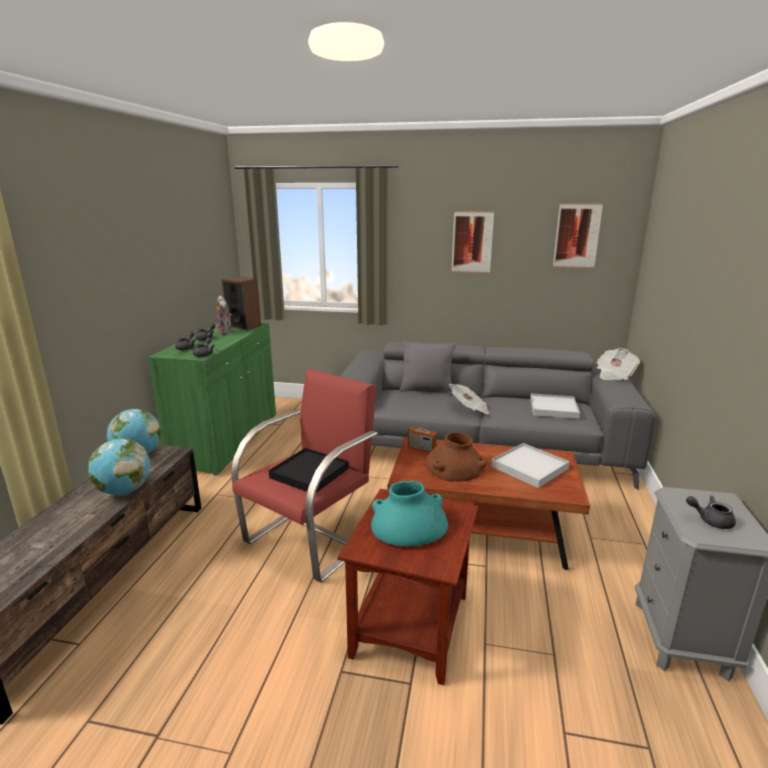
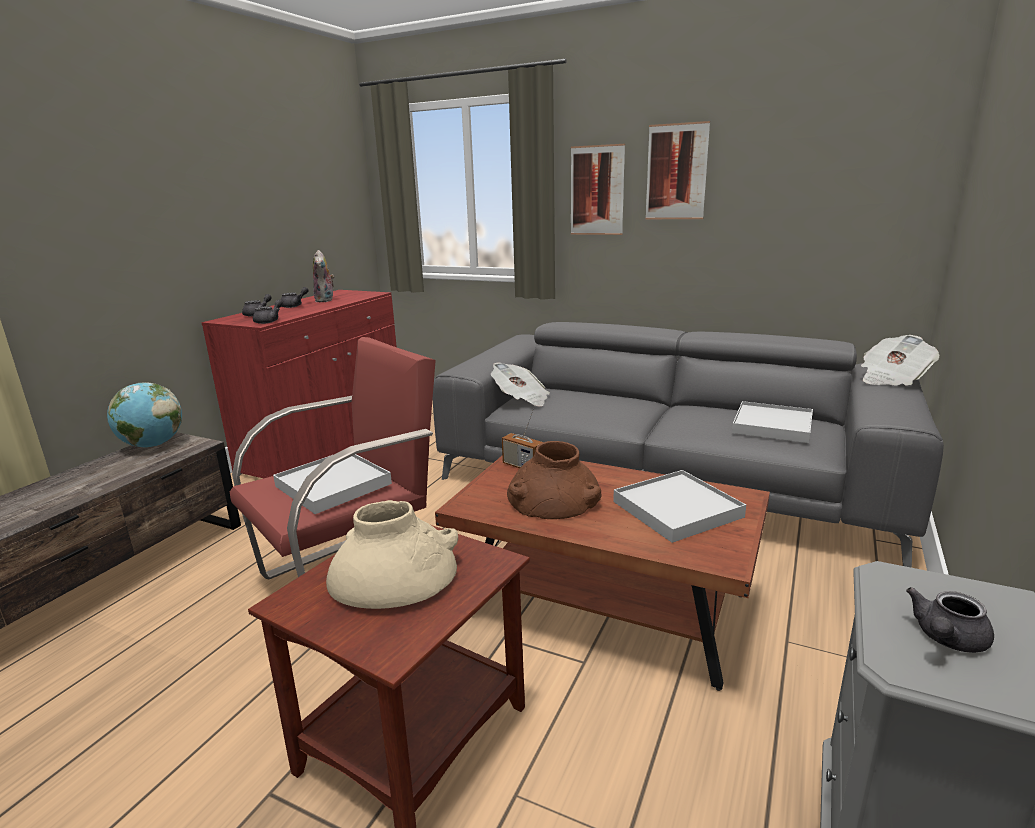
camera: 15 degrees right, 0 degrees up
(124, 491) = (97, 486): globe -> none
(227, 441) = (326, 445): green cabinet -> red cabinet
(244, 326) = (356, 294): speaker -> none
(309, 473) = (333, 485): black tray -> white tray
(408, 525) = (393, 575): turquoise vase -> beige vase
(426, 390) = (587, 391): grey pillow -> none
(469, 409) = (635, 419): newspaper -> newspaper (521, 399)
(577, 235) = (845, 152): picture -> picture (597, 190)
(710, 520) = (946, 639): grey teapot -> grey teapot turned 75 degrees counterclockwise

